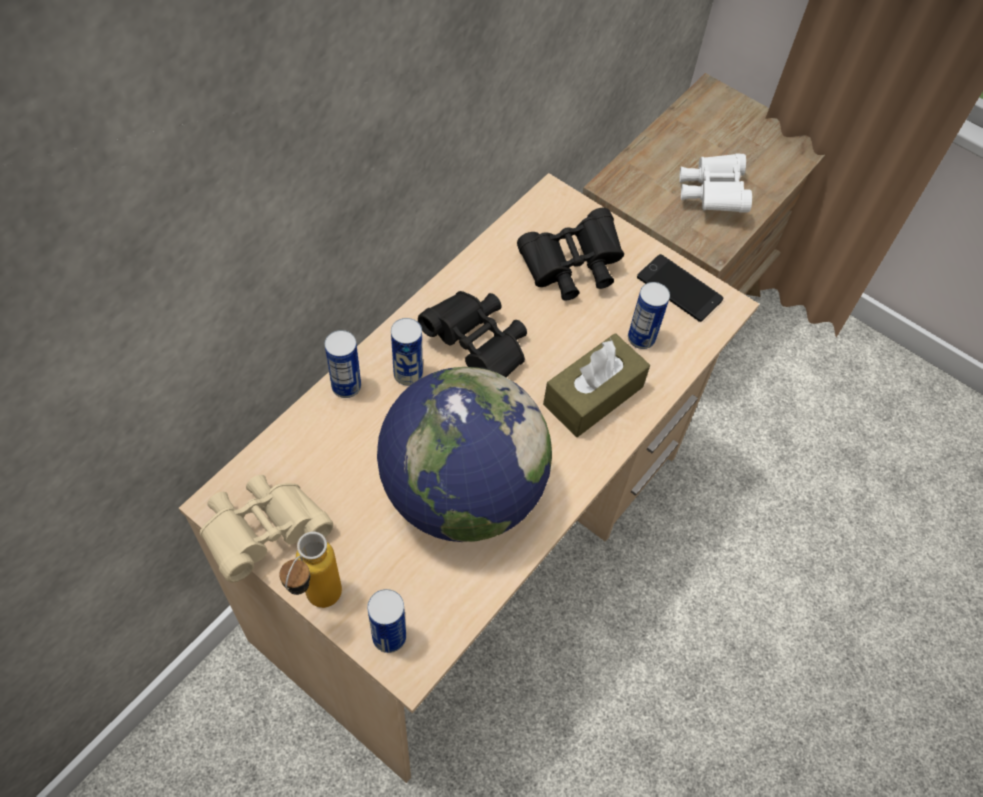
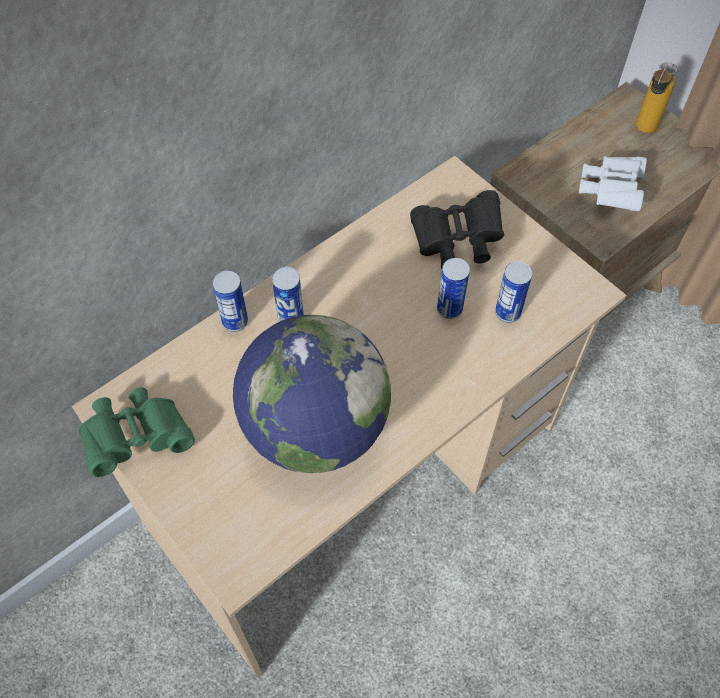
camera: 15 degrees right, 0 degrees up
(264, 532) = (137, 438): beige binoculars -> green binoculars
(317, 605) = (168, 508): bottle -> bottle (642, 132)
(389, 637) = (223, 546): can -> can (449, 309)
(478, 348) = (358, 303): black binoculars -> none
(593, 395) = (452, 358): brown tissue box -> none
(679, 288) = (553, 272): phone -> none

